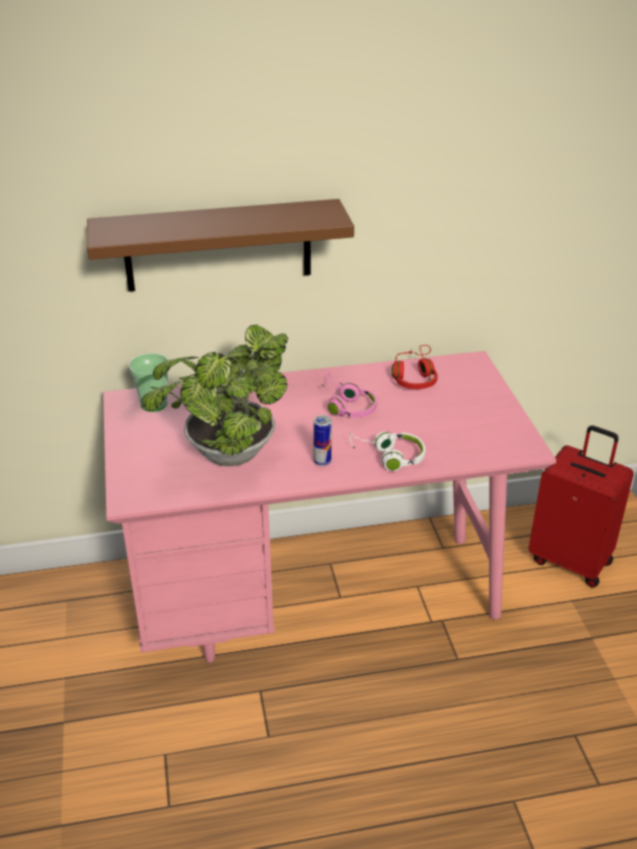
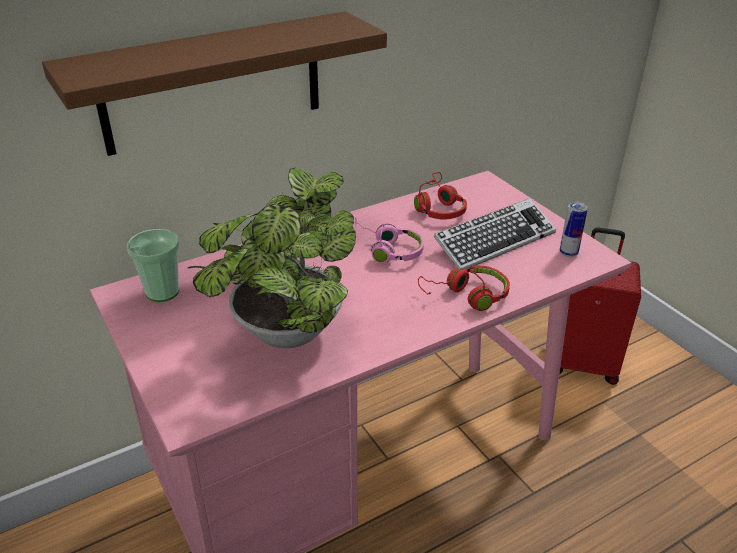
camera: 20 degrees left, 0 degrees up
(322, 462) = (399, 317): can -> can (568, 253)
(388, 457) = (467, 296): white headphones -> red headphones
(444, 416) = (494, 241): none -> keyboard

